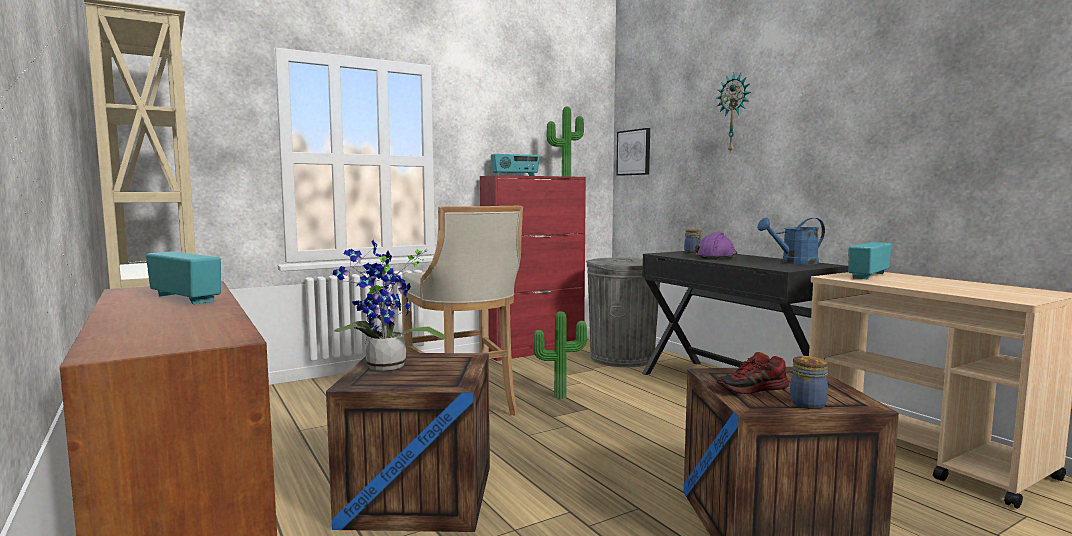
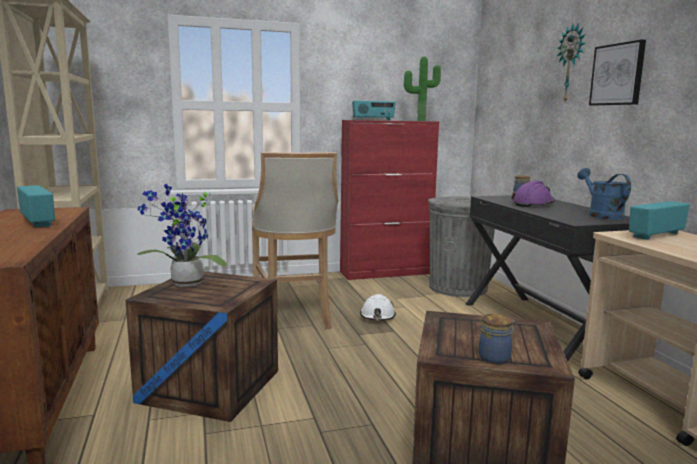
camera: 15 degrees right, 5 degrees up
(559, 396) = (377, 316): potted plant -> white hard hat
(634, 152) = (491, 98): picture -> picture (617, 74)
(752, 389) = (460, 337): shoe -> none
(794, 262) = (601, 215): blue watering can -> blue watering can turned 75 degrees clockwise

